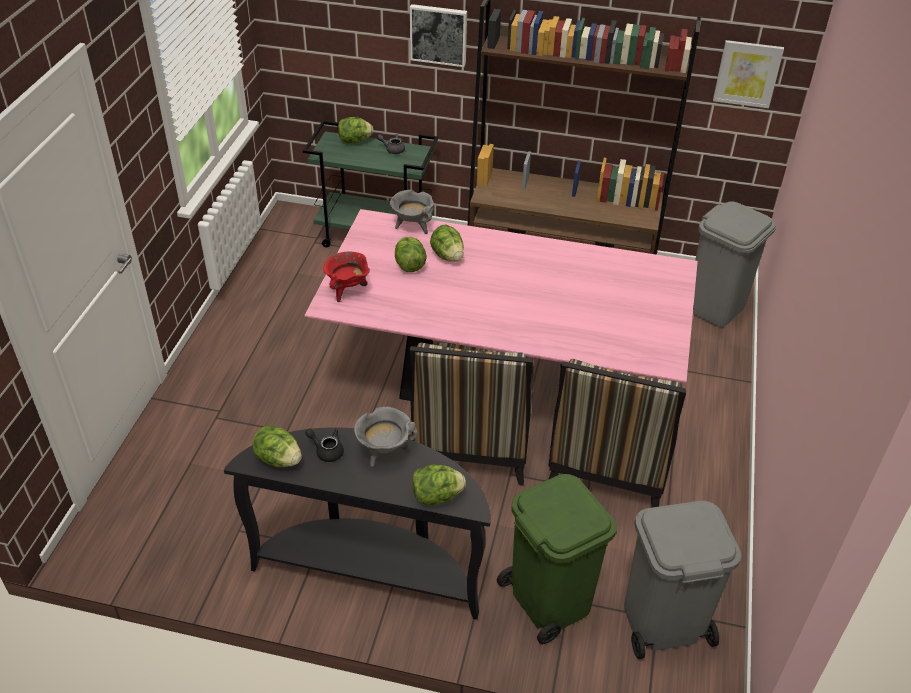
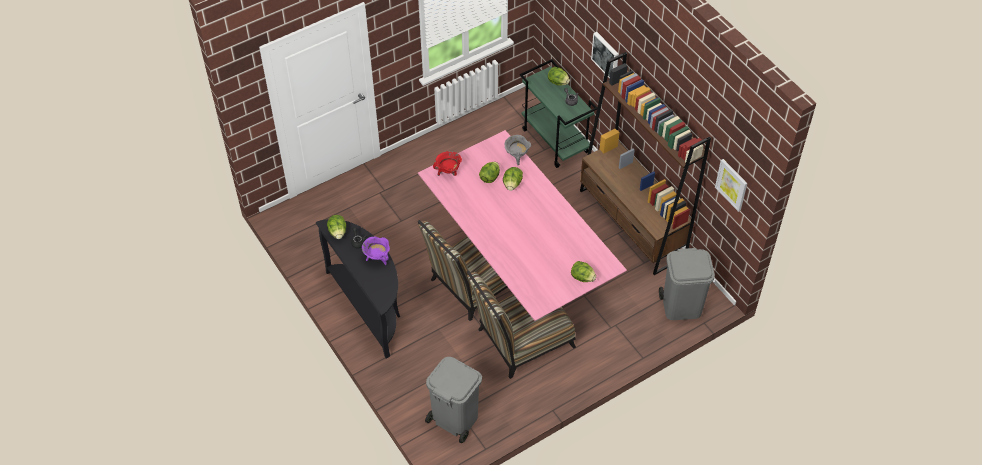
camera: 45 degrees right, 10 degrees up
(385, 452) = (377, 258): grey cooking pot -> purple cooking pot
(436, 496) = (375, 290): lettuce -> lettuce (582, 277)
(548, 599) = (422, 373): green trash can -> none

